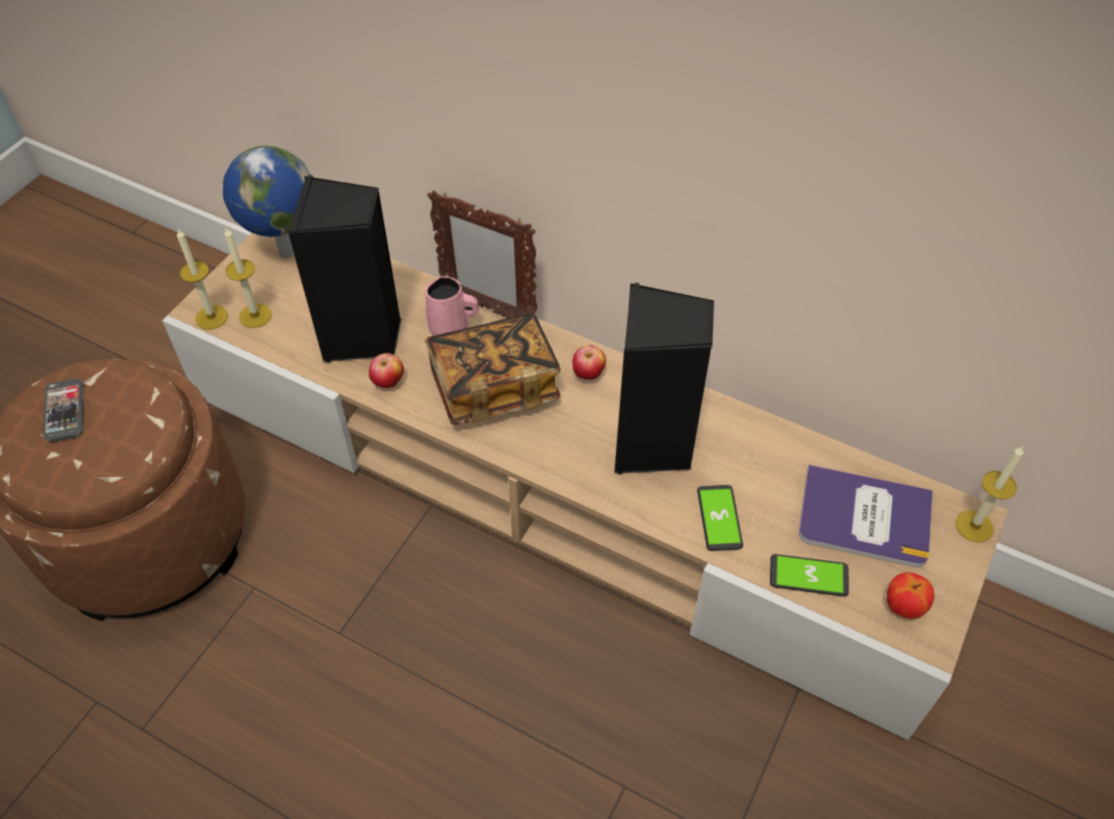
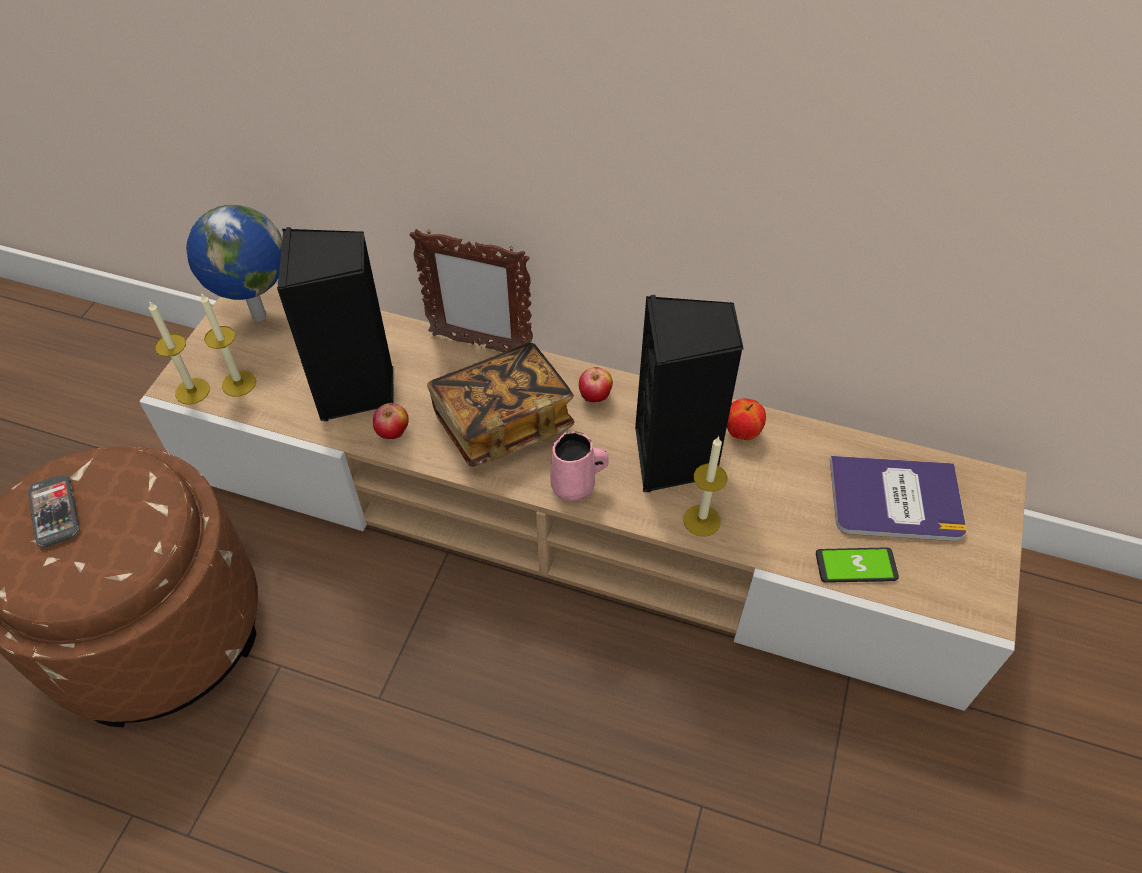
camera: 10 degrees left, 0 degrees up
(451, 330) = (447, 371): pink mug -> pink mug (575, 486)
(719, 518) = (756, 522): phone -> none
(903, 607) = (953, 582): apple -> apple (742, 433)
(974, 526) = (999, 492): candle -> candle (701, 520)

